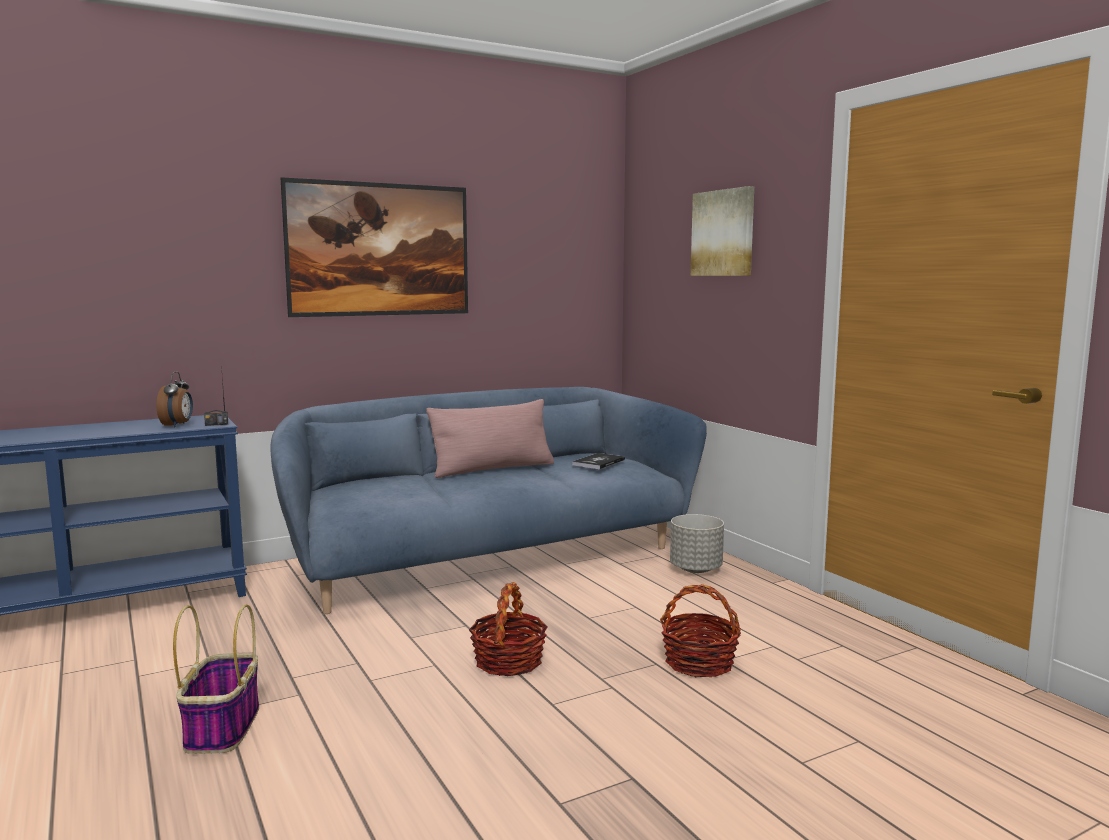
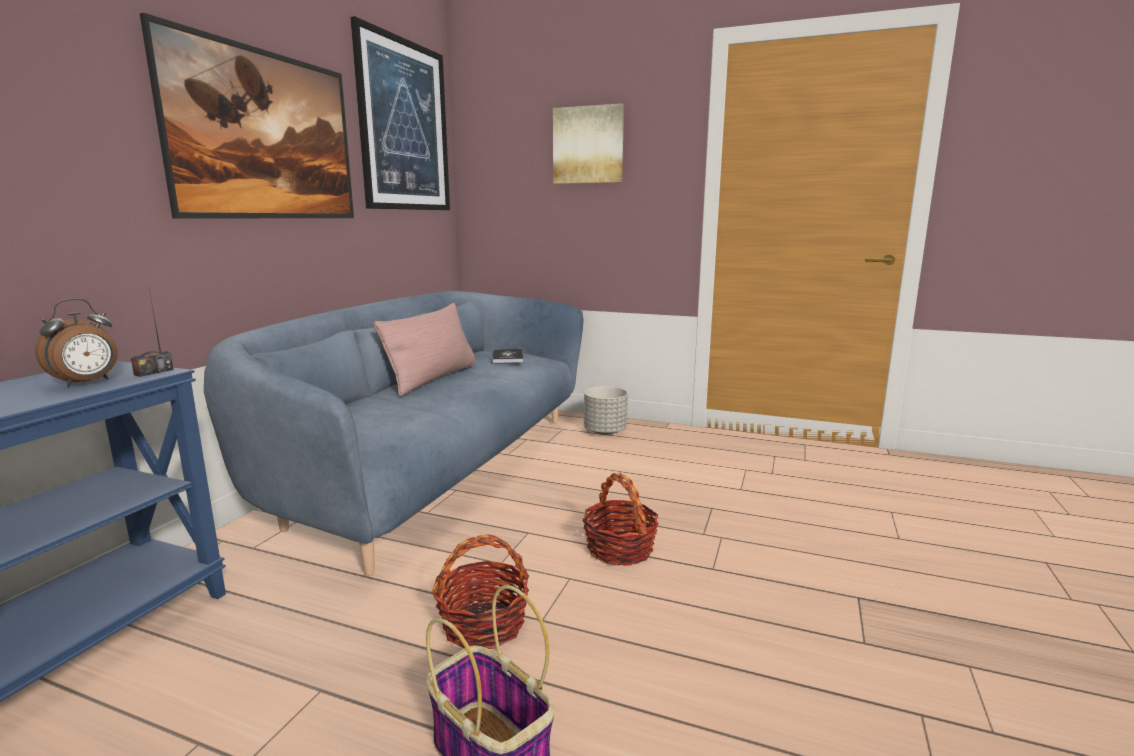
camera: 40 degrees left, 5 degrees up
(177, 425) = (87, 383): alarm clock -> alarm clock turned 75 degrees clockwise
(548, 223) = (404, 126): none -> picture
(699, 663) = (732, 497): basket -> basket (484, 624)

